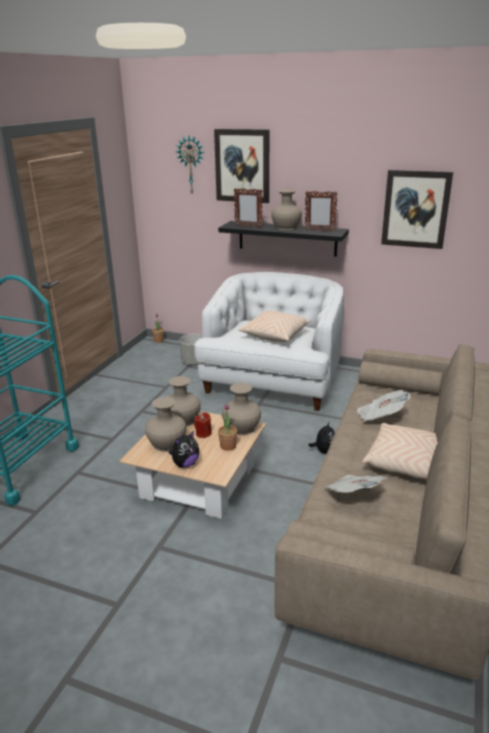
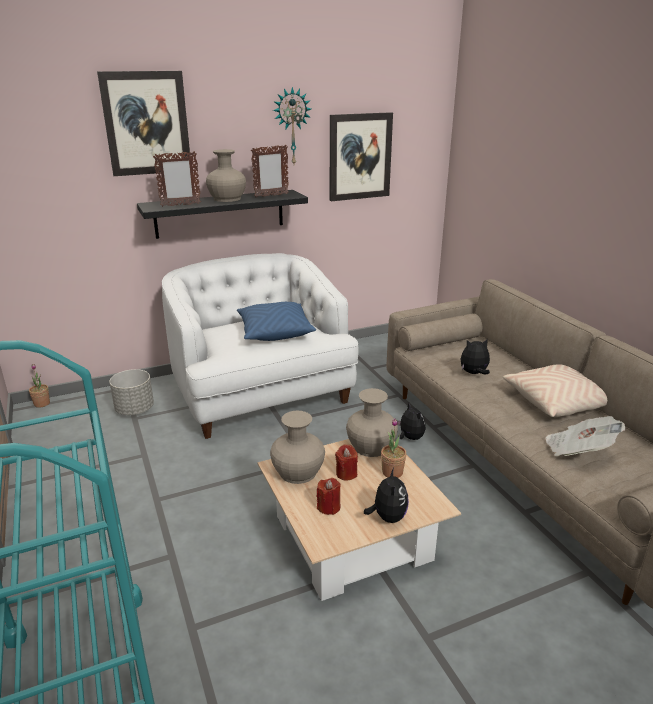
camera: 45 degrees left, 0 degrees up
(167, 443) = (329, 507): beige vase -> red candle
(191, 165) = (62, 128): wall clock -> wall clock (291, 127)
(275, 335) = (274, 332): beige pillow -> blue pillow
(380, 416) = (474, 373): newspaper -> plush toy

